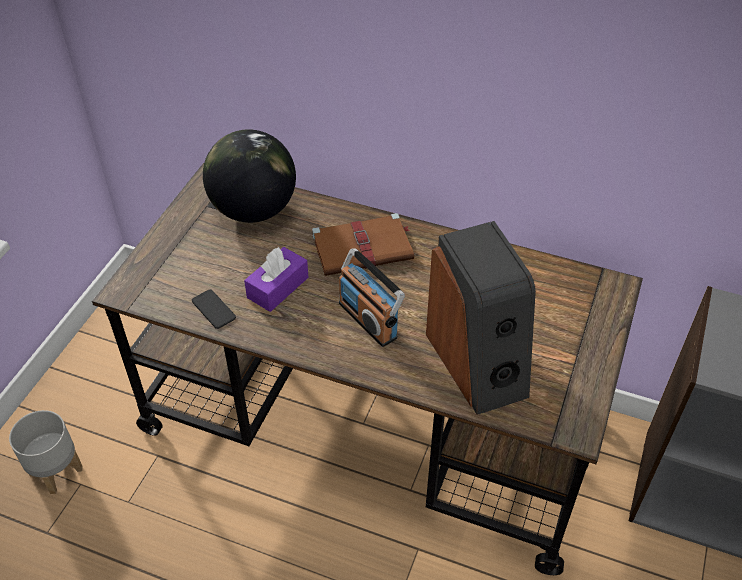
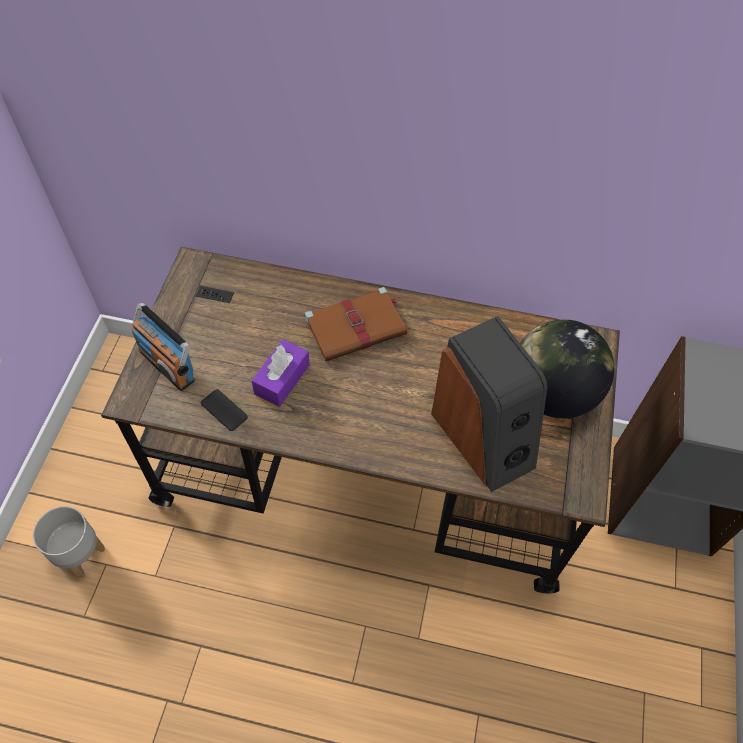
camera: 10 degrees left, 10 degrees up
(254, 210) = (242, 295): globe -> globe (552, 394)
(368, 320) = (375, 404): radio -> radio (168, 365)

